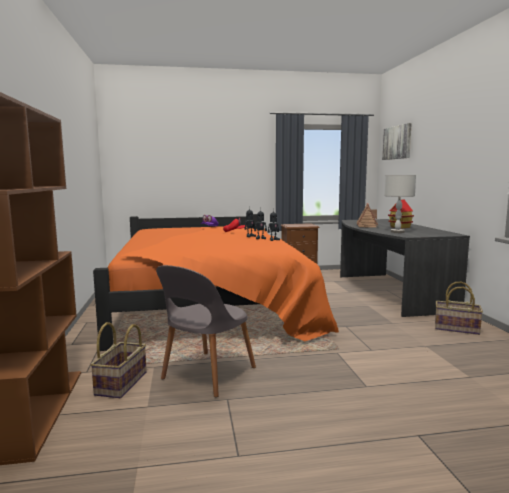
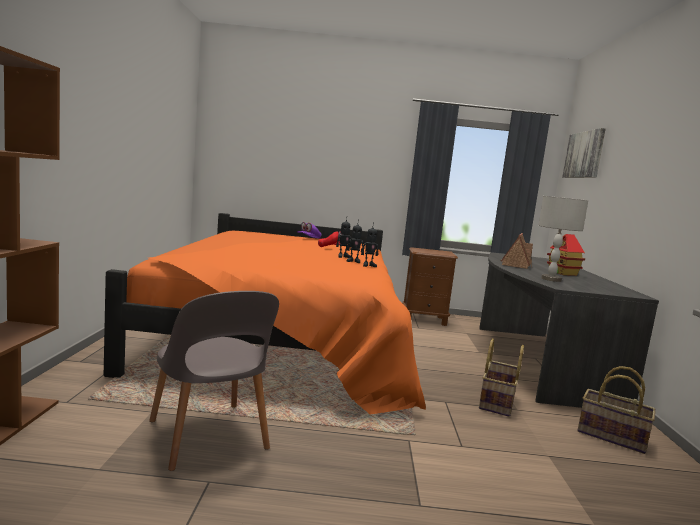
camera: 10 degrees right, 0 degrees up
(122, 384) = (94, 428): basket -> basket (498, 402)
(206, 375) = (208, 438): grey chair -> grey chair turned 75 degrees counterclockwise

